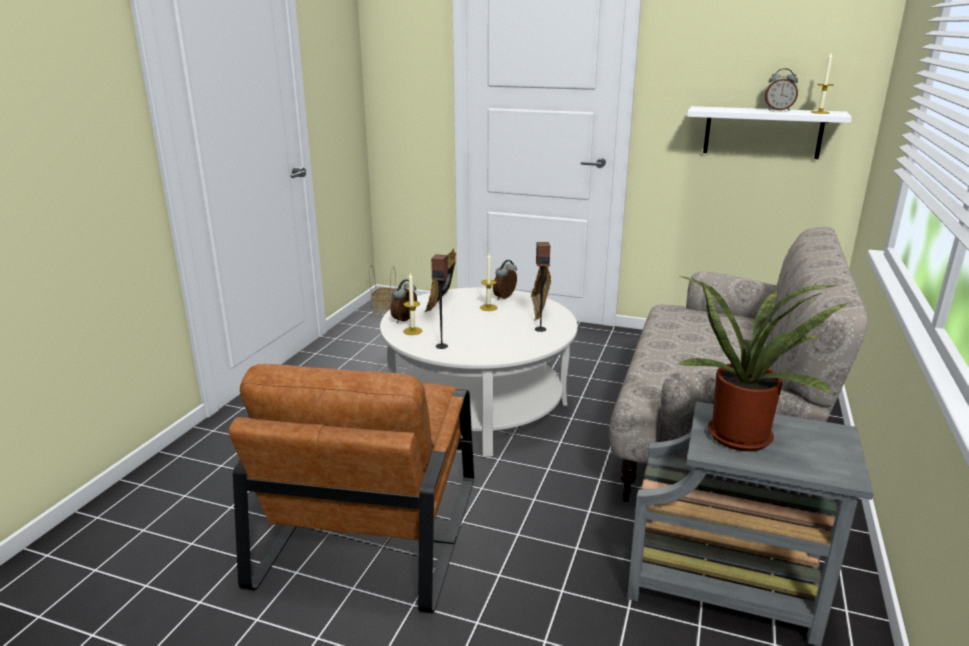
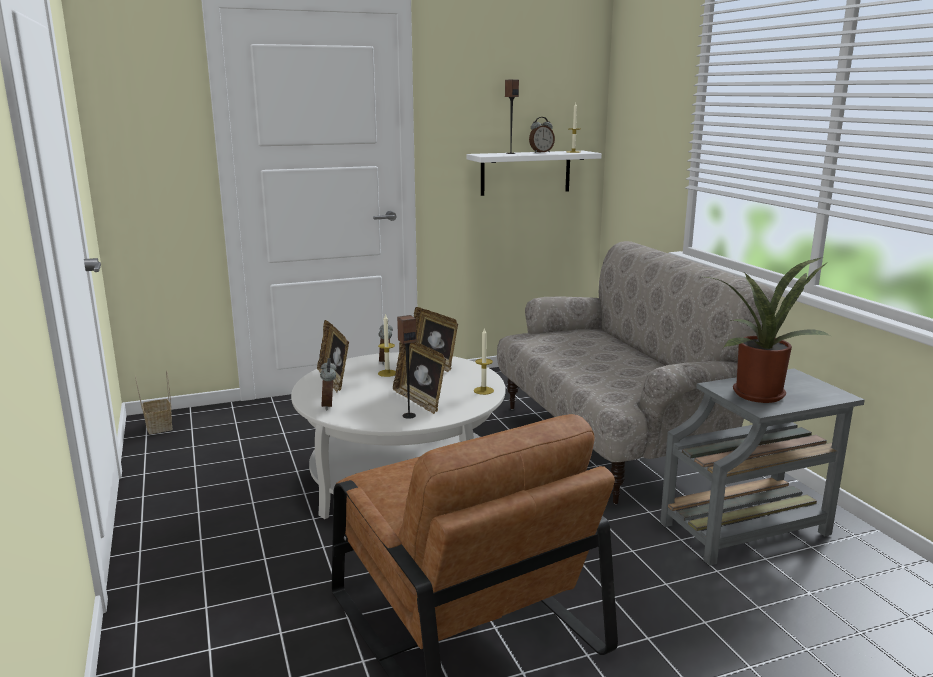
camera: 40 degrees left, 5 degrees down
(412, 331) = (356, 412): candle -> candle (483, 390)
(471, 337) = (420, 400): none -> picture frame
(540, 329) = (464, 377): speaker -> speaker (510, 153)

